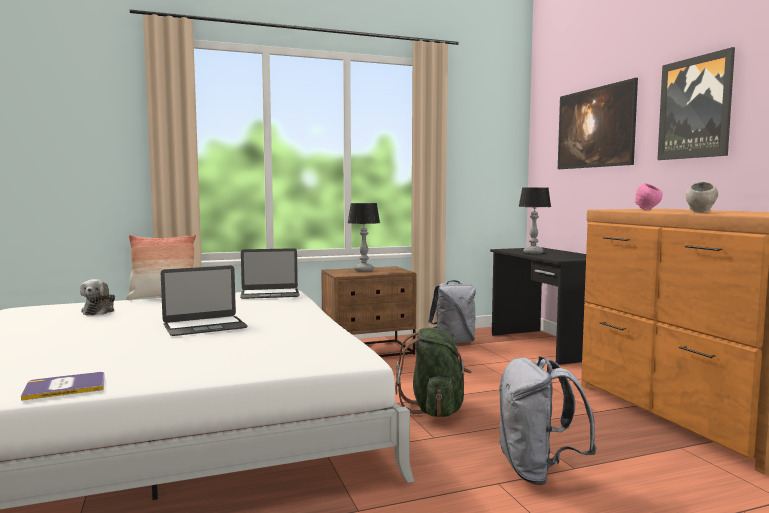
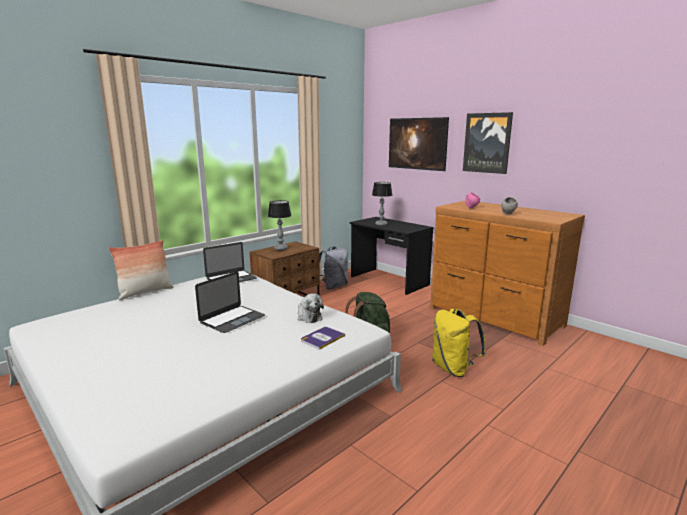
camera: 25 degrees left, 10 degrees up
(65, 387) = (223, 393): book -> book (322, 338)
(99, 311) = (117, 316): plush toy -> plush toy (308, 317)
(538, 472) = (453, 369): grey backpack -> yellow backpack

